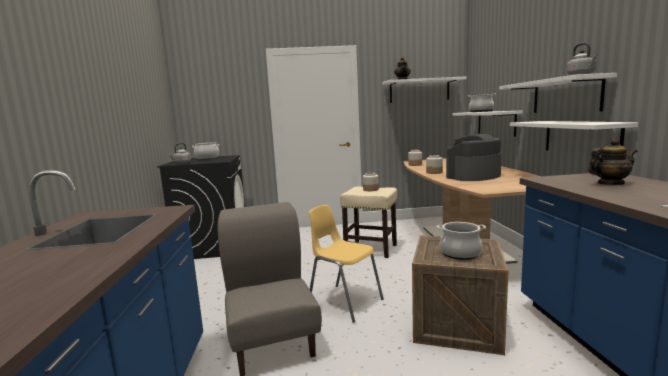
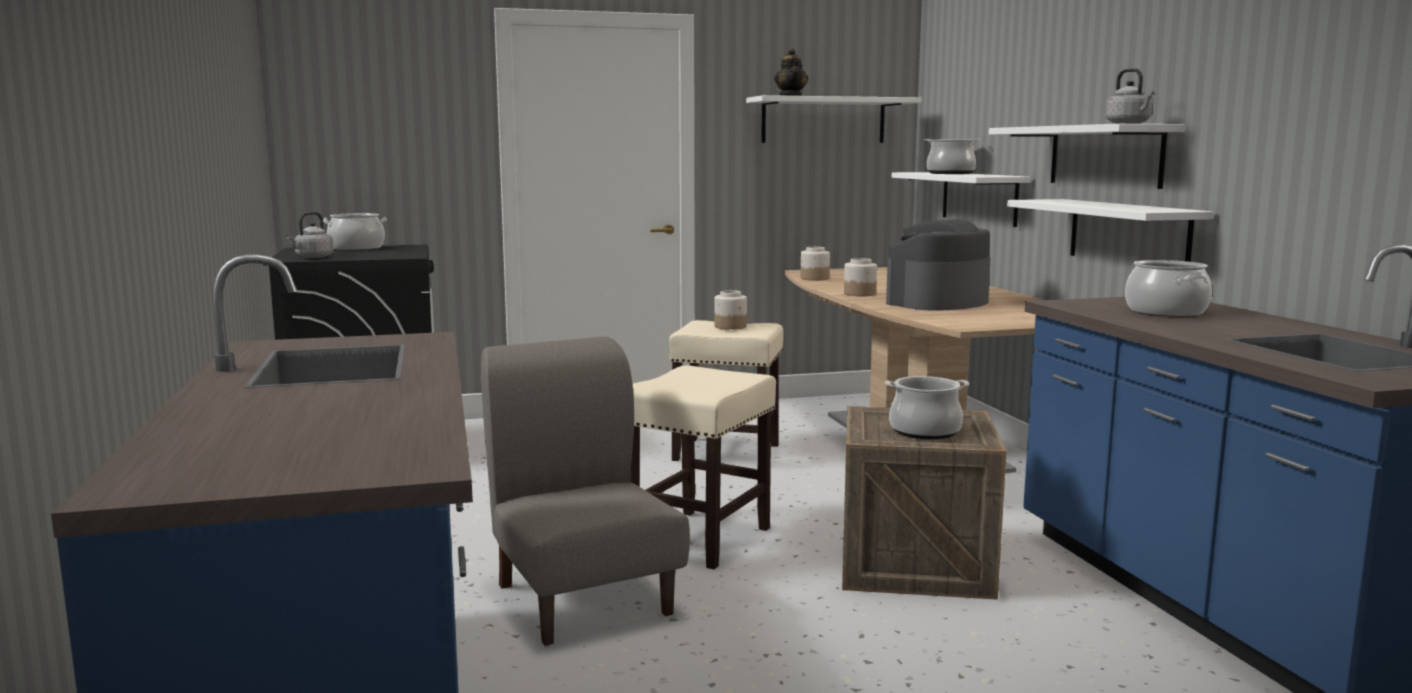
camera: 10 degrees left, 0 degrees up
(344, 302) = (700, 538): yellow chair -> beige stool
(610, 184) = (1165, 311): teapot -> cooking pot

